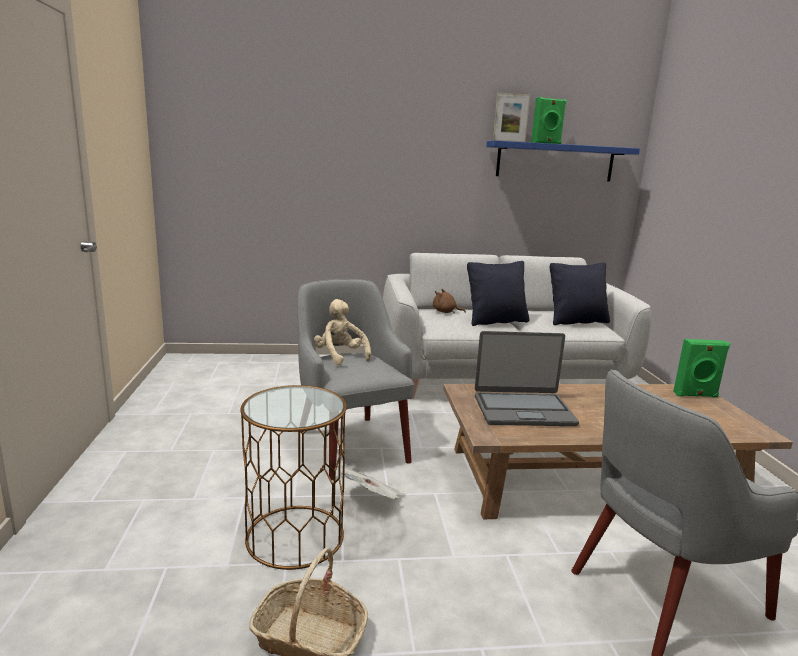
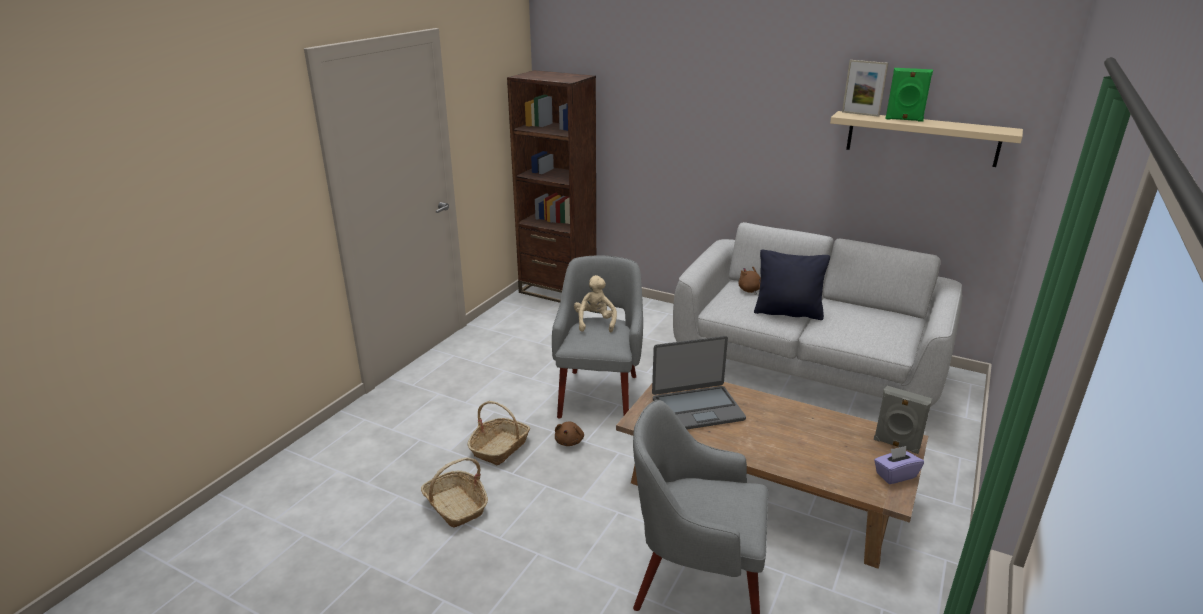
camera: 35 degrees right, 10 degrees up
(202, 364) = (557, 290): none -> brown bookcase
(295, 536) = (500, 447): brown side table -> basket
(371, 499) = (569, 441): newspaper -> brown plush toy
(523, 410) = (697, 408): laptop -> laptop turned 45 degrees counterclockwise
(555, 162) = (922, 138): blue shelf -> beige shelf
(576, 322) = (878, 331): black pillow -> none
(696, 395) = (896, 445): green speaker -> grey speaker
(732, 416) = (895, 475): none -> purple tissue box

